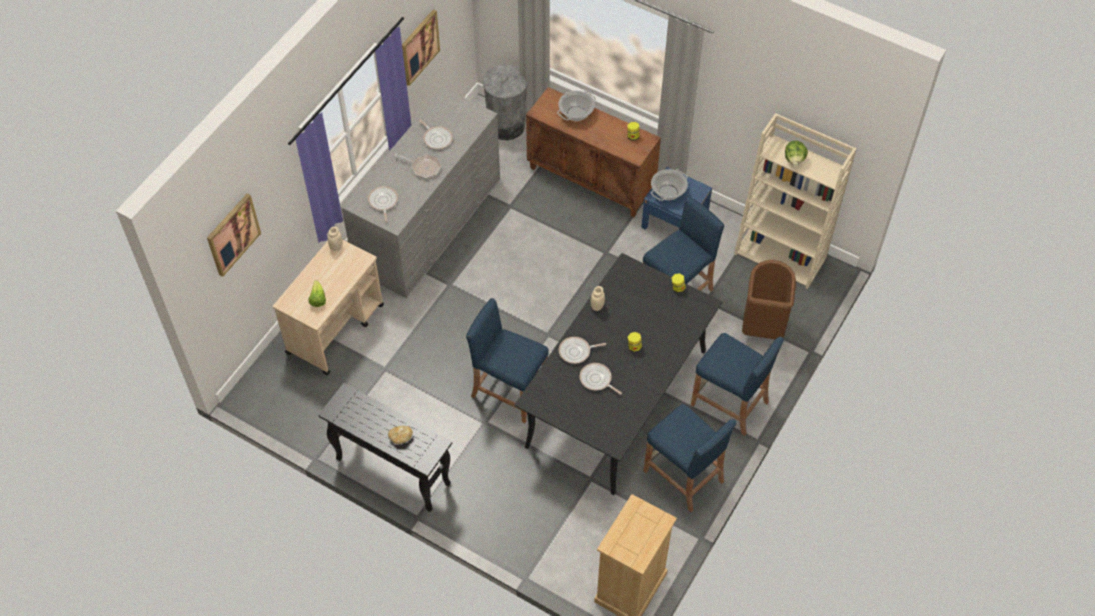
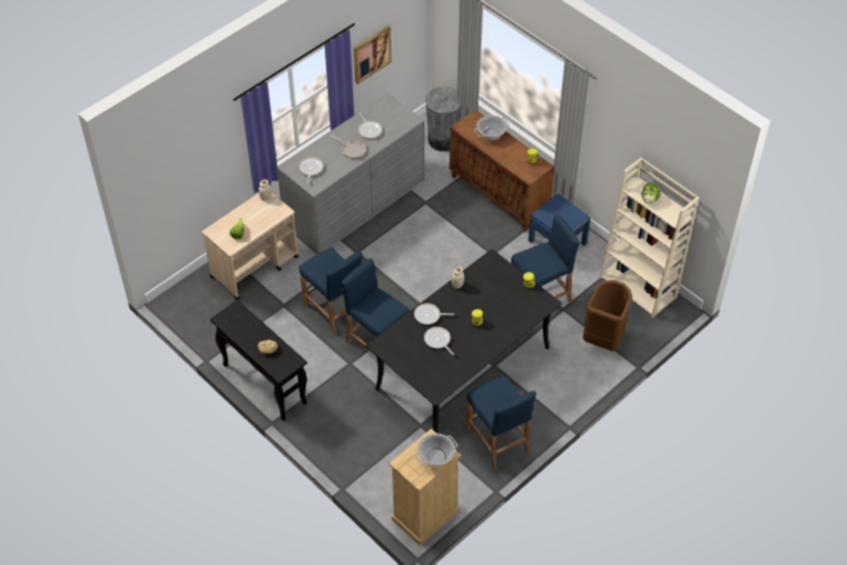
camera: 15 degrees right, 5 degrees down
(232, 234) = (176, 162): picture -> none
(668, 192) = (552, 213): cooking pot -> cooking pot (436, 456)
(729, 403) = (555, 393): blue stool -> blue stool (334, 310)

